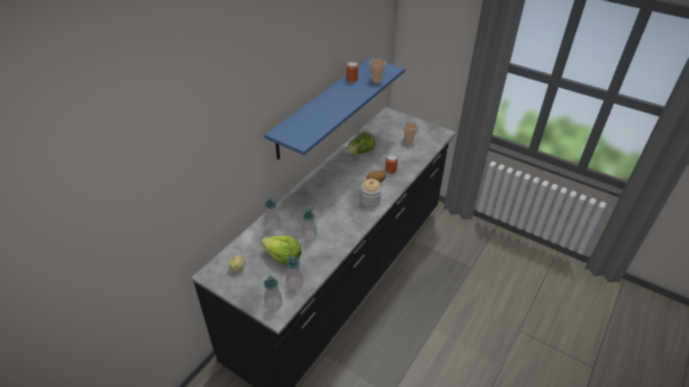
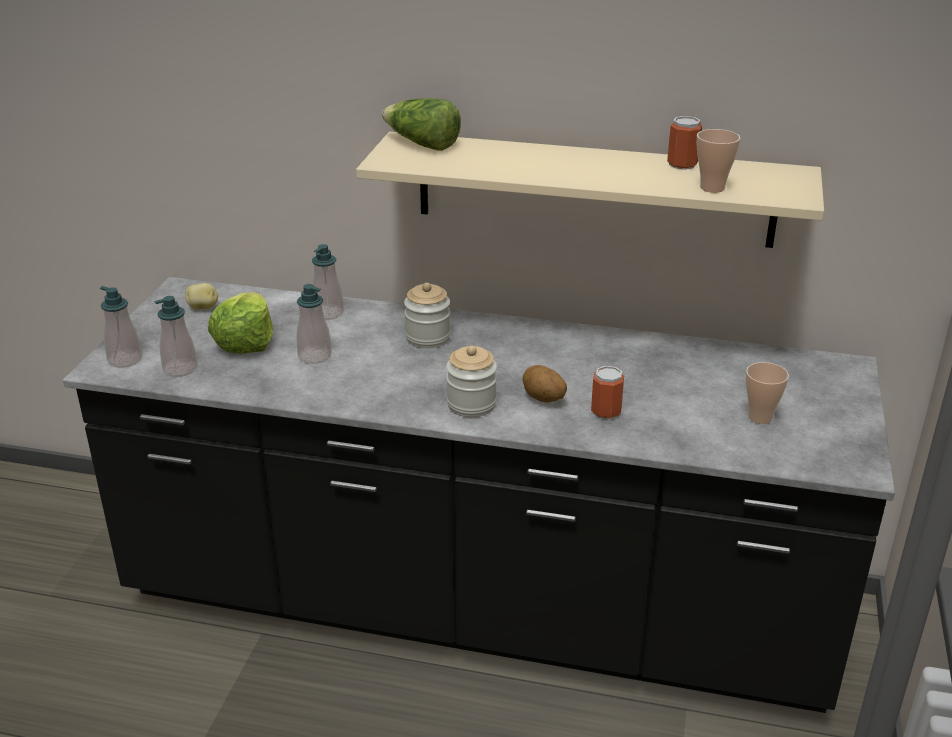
camera: 70 degrees right, 10 degrees down
(314, 200) = (428, 337): none -> jar
(323, 107) = (594, 189): blue shelf -> beige shelf
(360, 152) = (640, 358): lettuce -> lettuce (422, 144)

